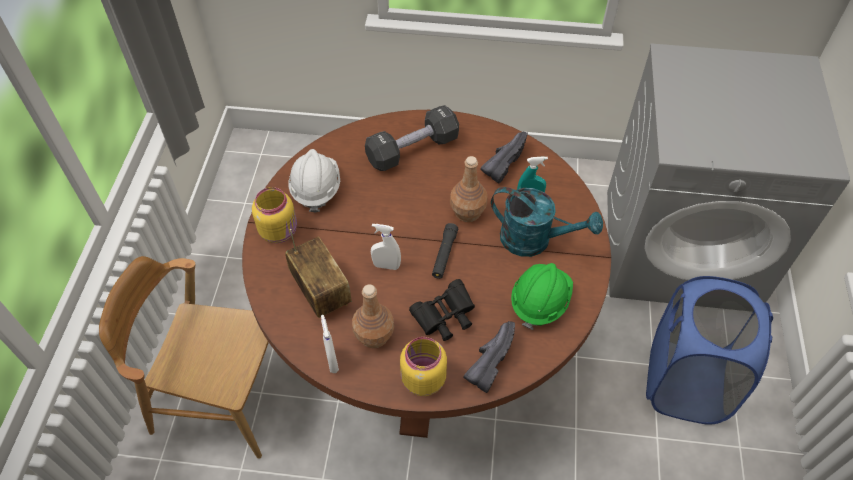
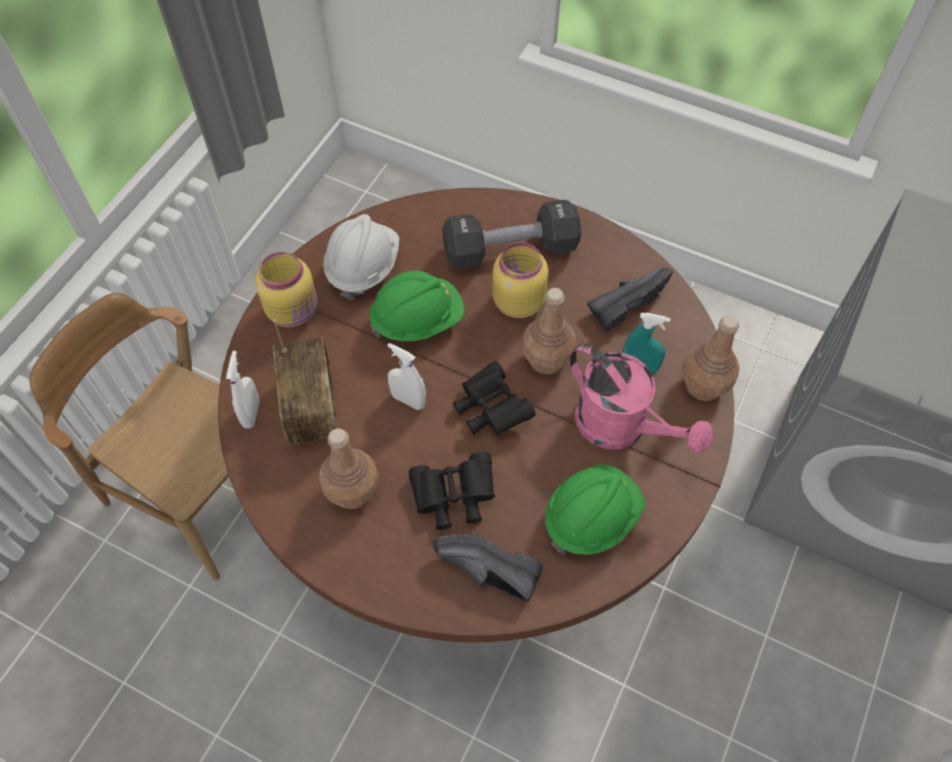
camera: 20 degrees right, 5 degrees up
(332, 361) = (285, 508): white spray bottle -> white spray bottle (251, 413)
(369, 212) = (417, 320): none -> green hard hat
(422, 380) = (387, 573): yellow jar -> yellow jar (516, 302)
(444, 254) = (490, 409): black flashlight -> black binoculars
(488, 360) = (486, 576): black shoe -> black shoe turned 120 degrees counterclockwise
(534, 240) = (622, 427): turquoise watering can -> pink watering can
(574, 199) = (704, 386): none -> brown bottle
(685, 383) = (801, 677): blue laundry basket -> none

